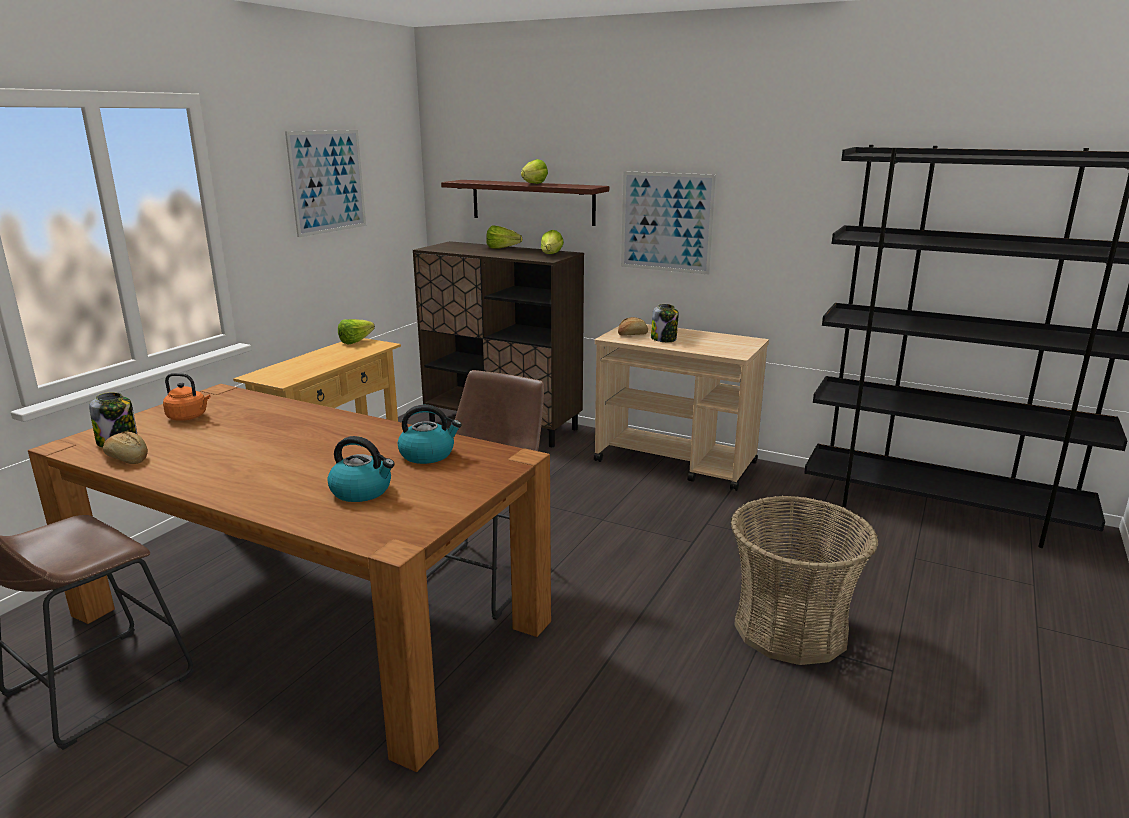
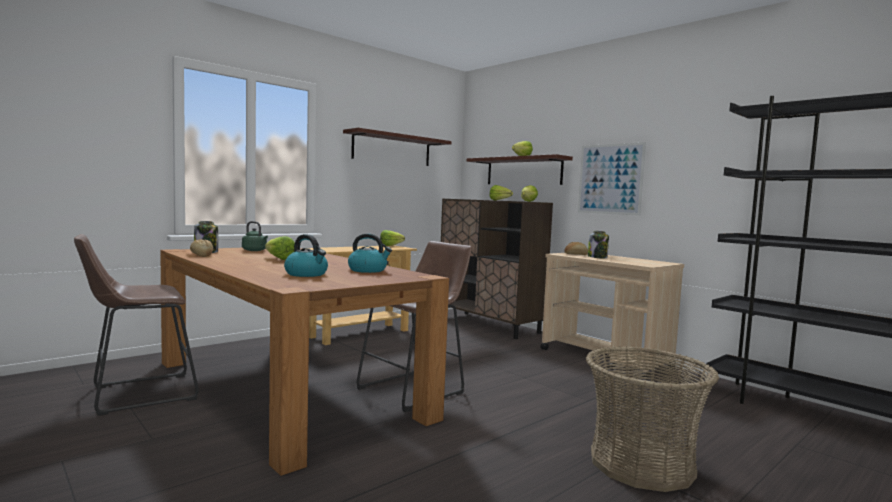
camera: 20 degrees right, 15 degrees down
(189, 417) = (255, 250): orange kettle -> green kettle
(260, 442) = (278, 259): none -> lettuce
(327, 181) = (392, 149): picture -> shelf

